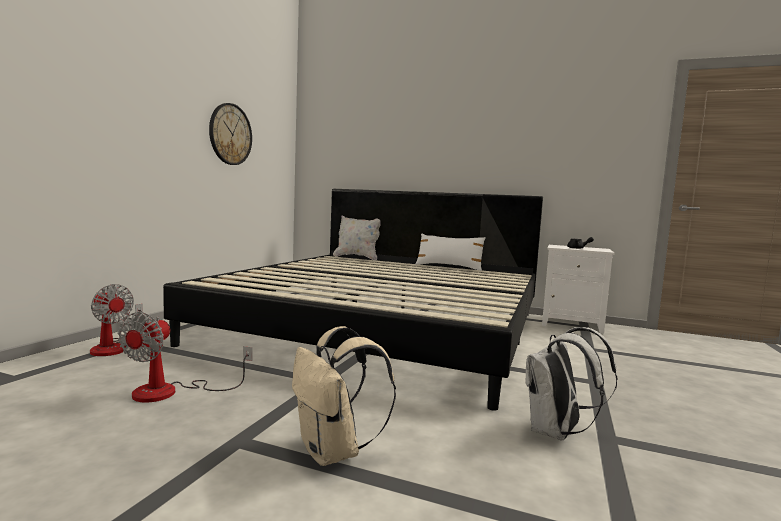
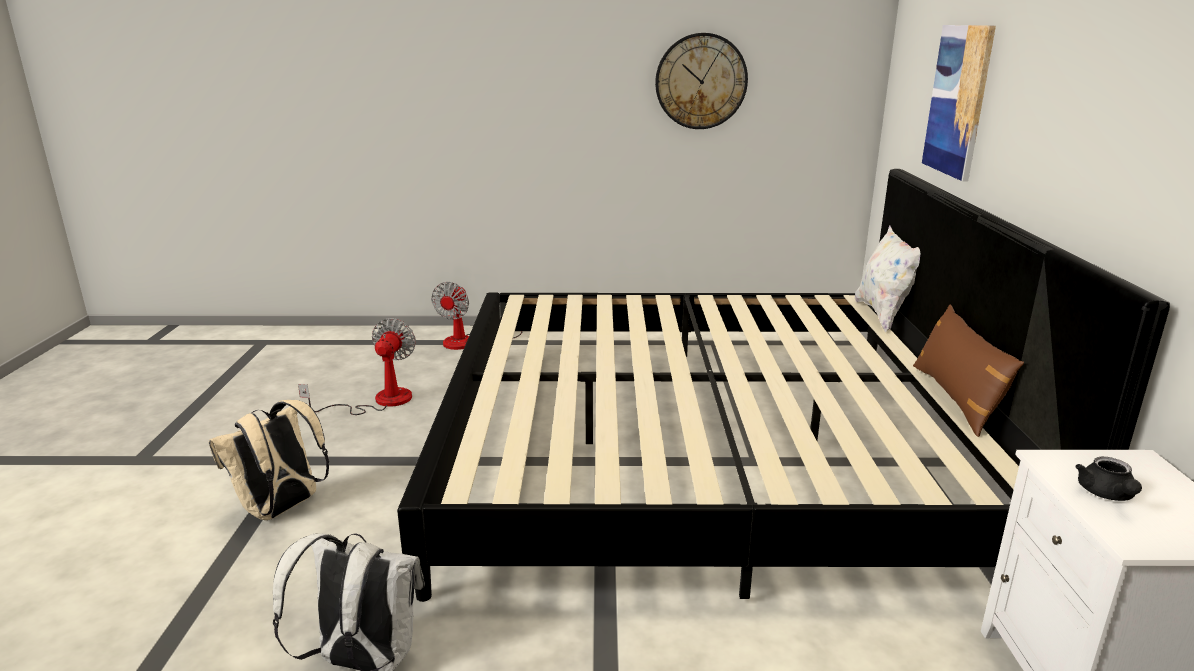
camera: 70 degrees right, 15 degrees up
(171, 392) = (379, 401): fan -> fan turned 105 degrees clockwise
(378, 151) = (958, 100): none -> picture
(449, 267) = (956, 398): white pillow -> brown pillow

